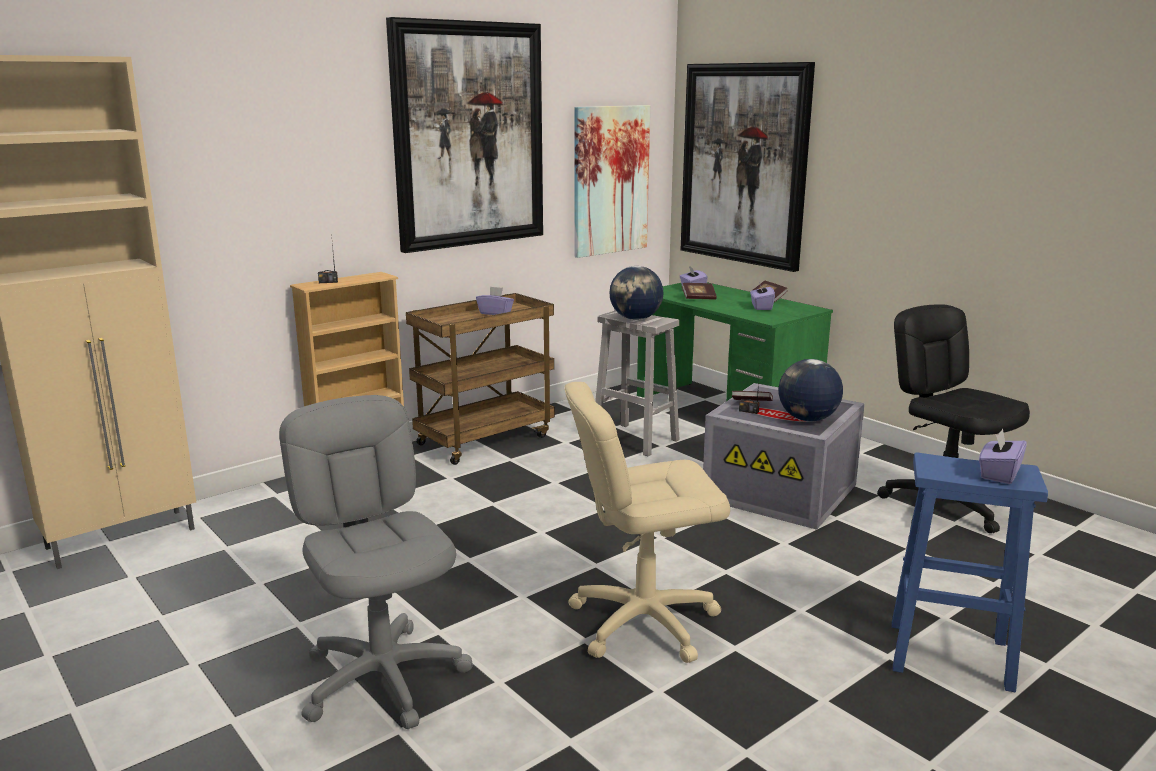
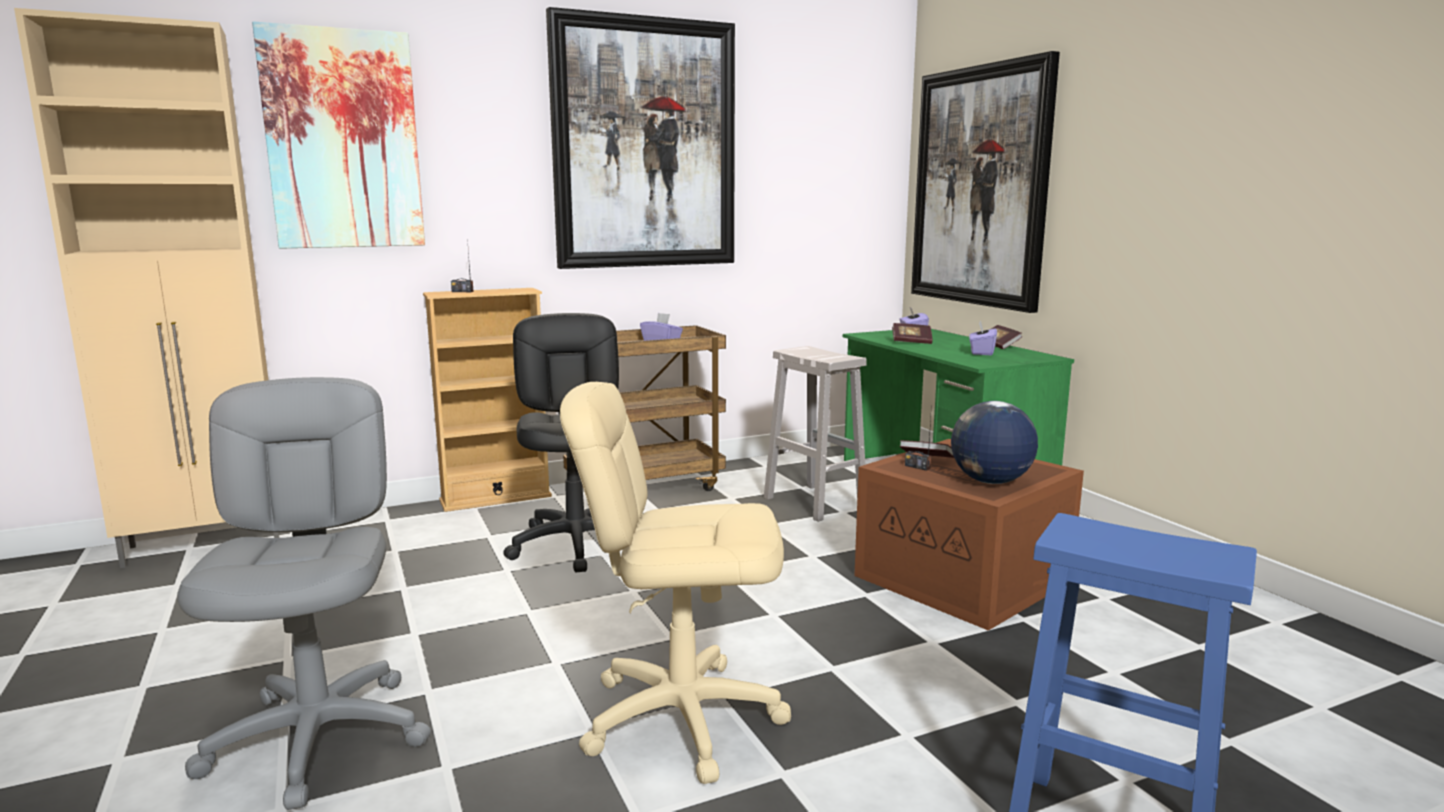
camera: 15 degrees right, 5 degrees down
(610, 180) = (825, 208): picture -> picture (343, 140)
(636, 319) = (814, 355): globe -> none
(782, 491) = (966, 578): grey storage box -> brown storage box
(943, 507) = (1188, 624): black office chair -> black office chair (577, 544)
(999, 474) = (1179, 553): purple tissue box -> none

